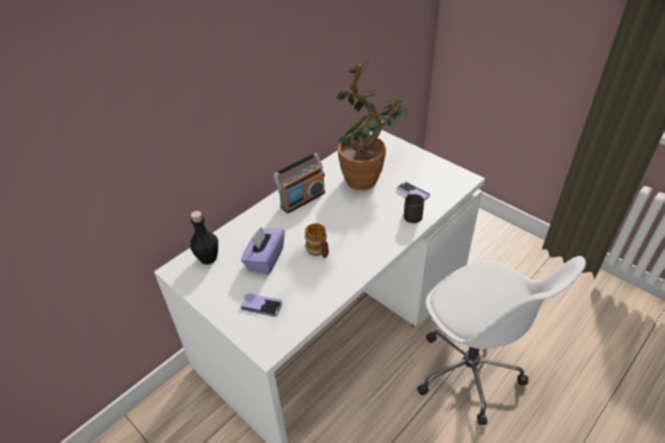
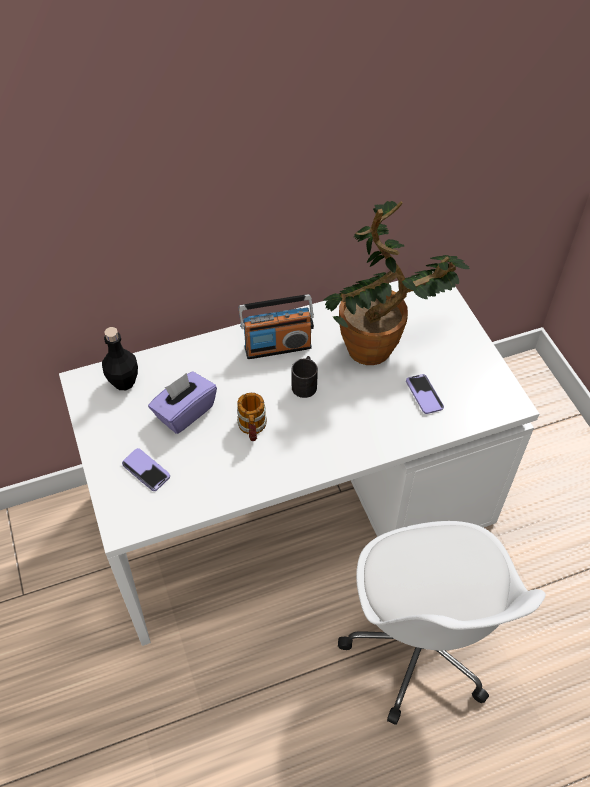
camera: 25 degrees right, 10 degrees up
(411, 214) = (399, 426): black mug -> black mug (305, 383)

